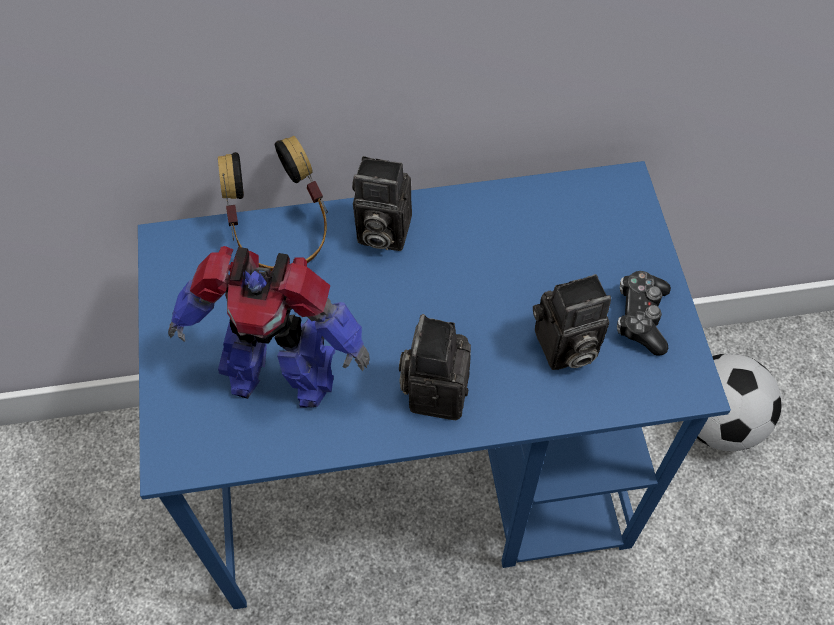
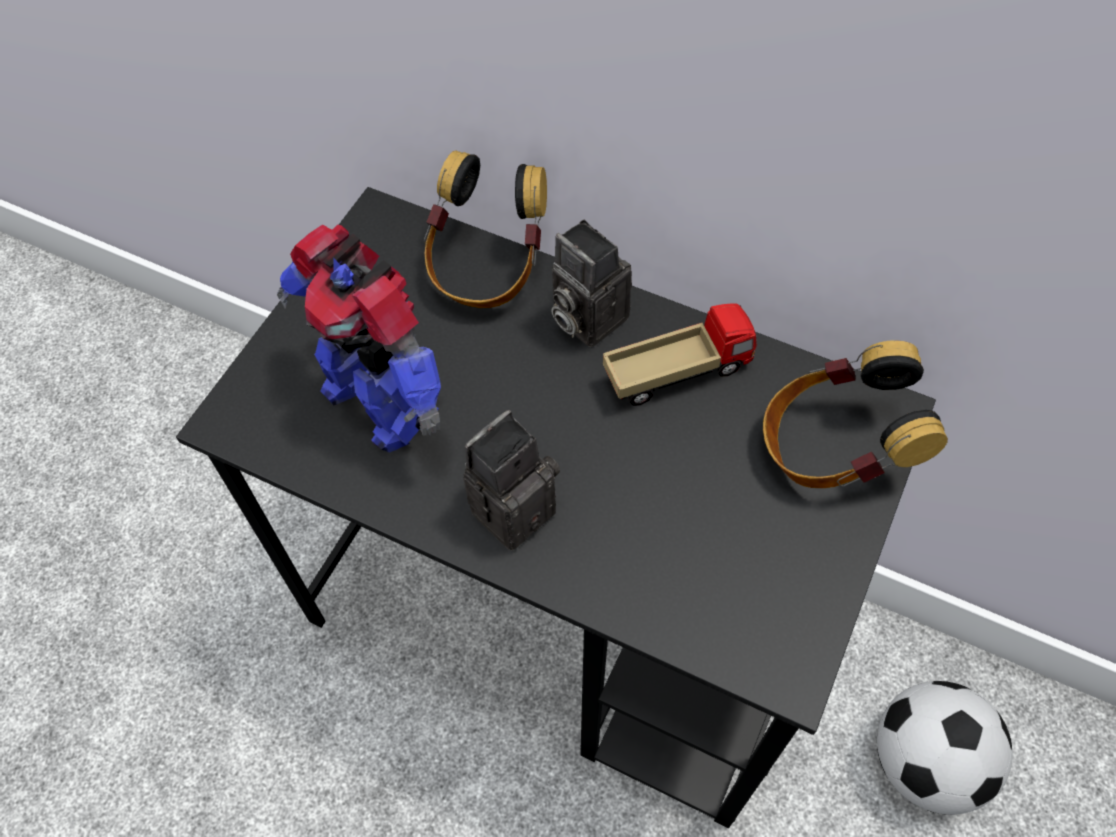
camera: 35 degrees right, 0 degrees up
(423, 478) = (566, 615): blue desk -> black desk
(473, 234) = (677, 372): none -> toy truck
(564, 348) = (679, 547): camera -> none
(608, 228) = (833, 448): none -> headphones
(641, 317) = (792, 566): game controller -> none

